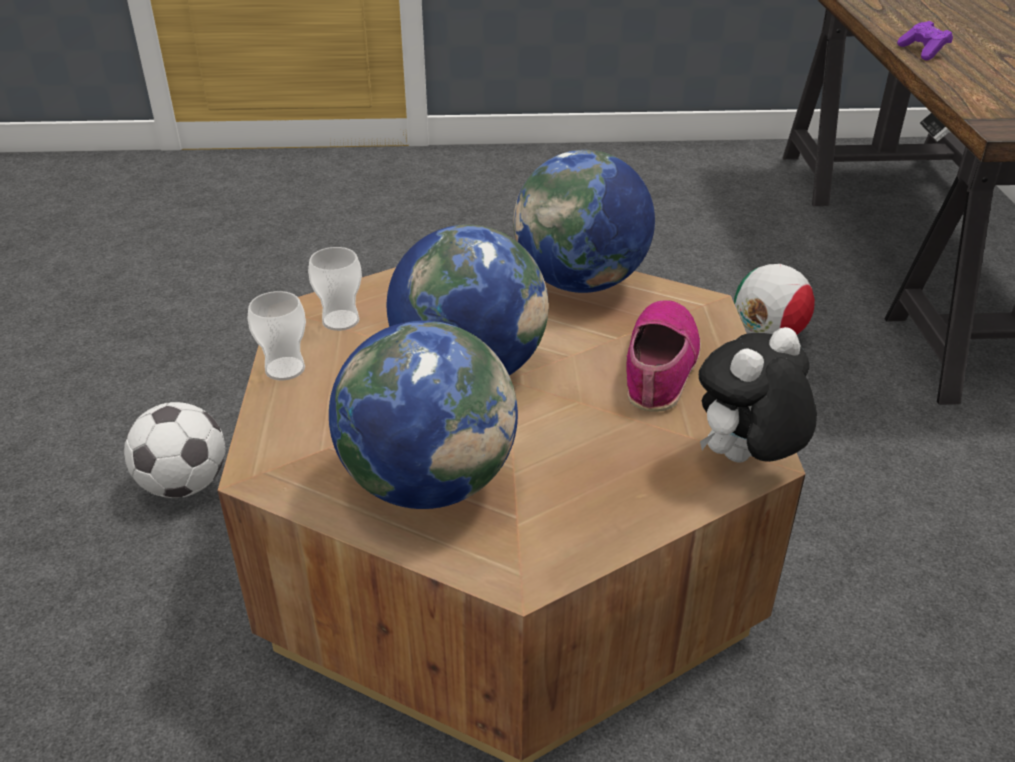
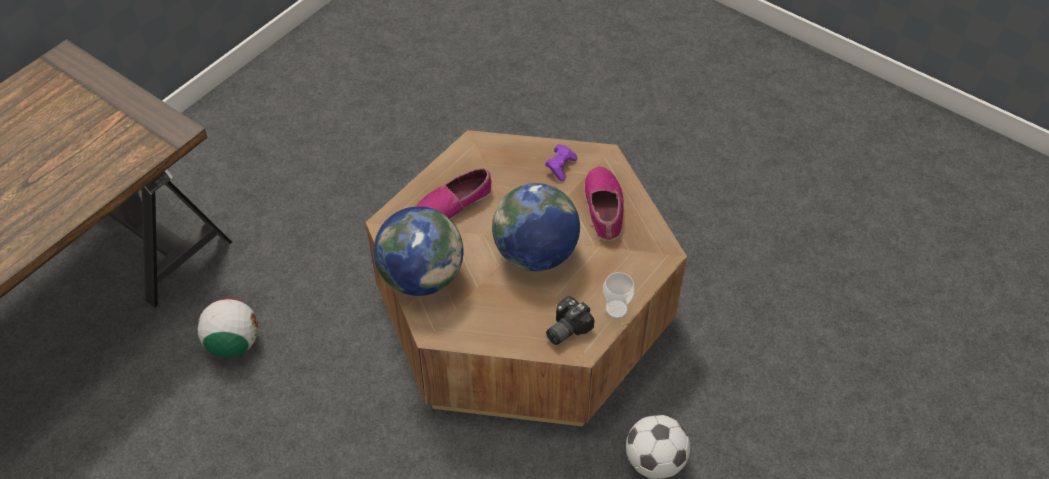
camera: 140 degrees left, 15 degrees up
(340, 320) = (565, 328): cup -> camera
(428, 483) = (604, 208): globe -> shoe
(745, 461) = (481, 146): plush toy -> none
(923, 52) = (56, 217): purple game controller -> purple game controller (560, 167)

